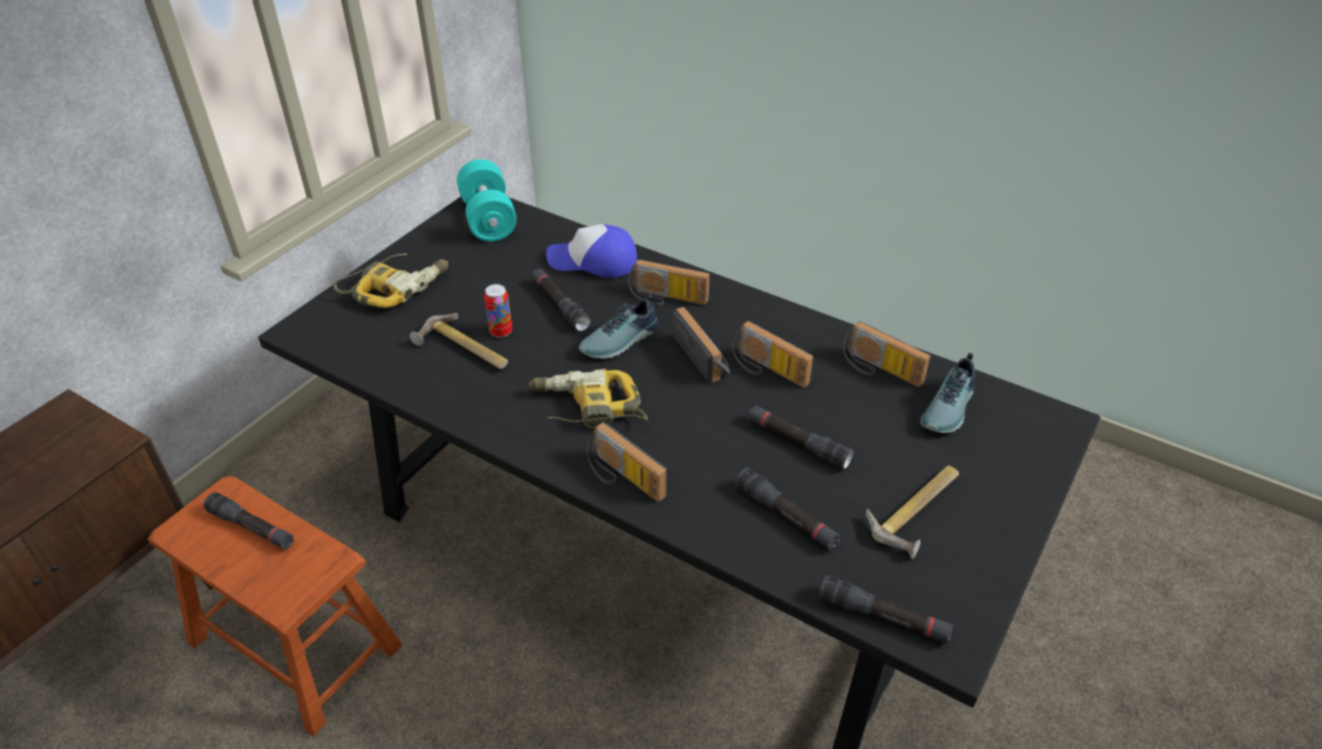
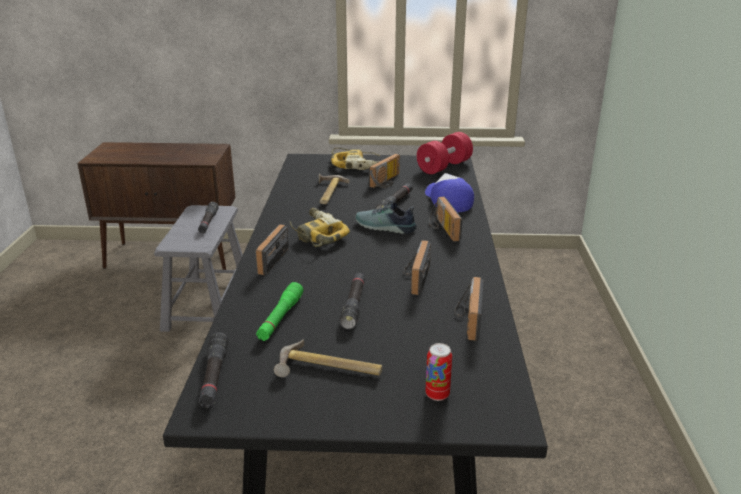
camera: 60 degrees right, 15 degrees down
(295, 644) = (207, 304): brown stool -> grey stool
(488, 219) = (444, 167): turquoise dumbbell -> red dumbbell
(501, 332) = (353, 197): can -> can (437, 394)
(704, 357) = (401, 254): radio -> radio (387, 182)
(786, 516) = (280, 318): black flashlight -> green flashlight
(950, 408) = (460, 360): shoe -> none

